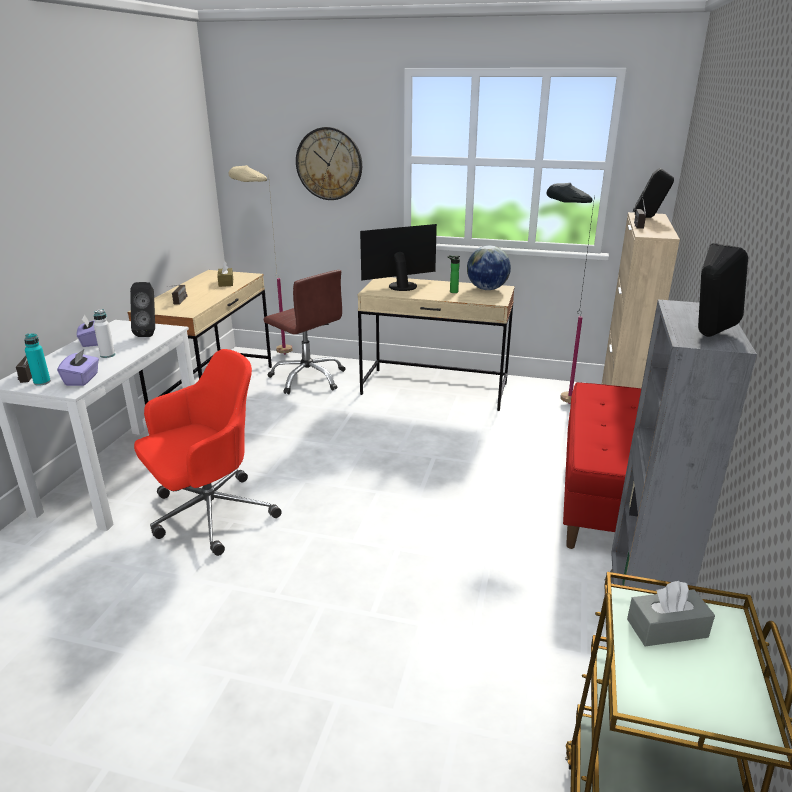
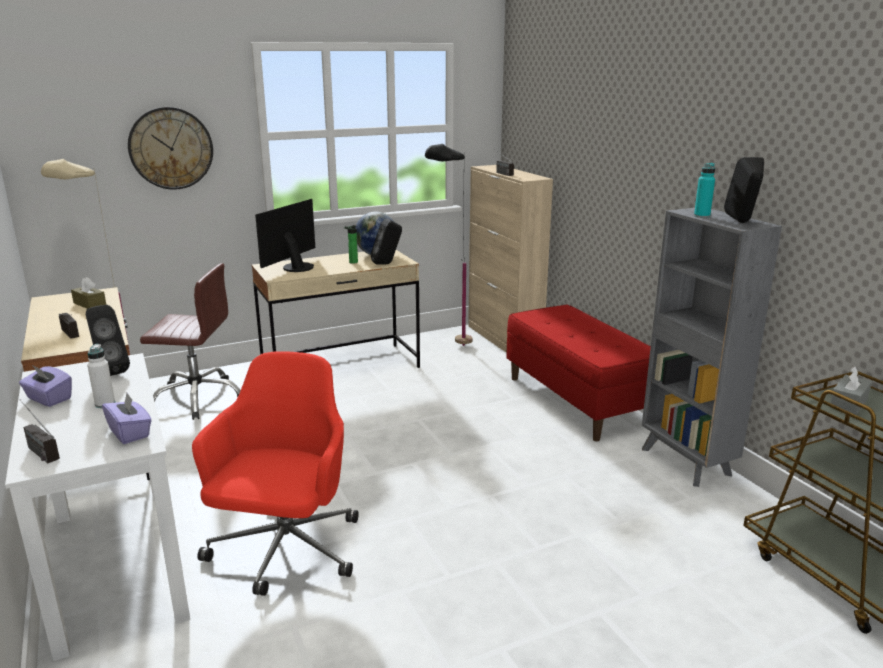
camera: 40 degrees left, 5 degrees down
(42, 382) = (80, 452): turquoise bottle -> turquoise bottle (702, 216)
(649, 217) = (496, 168): black speaker -> black speaker (387, 264)

